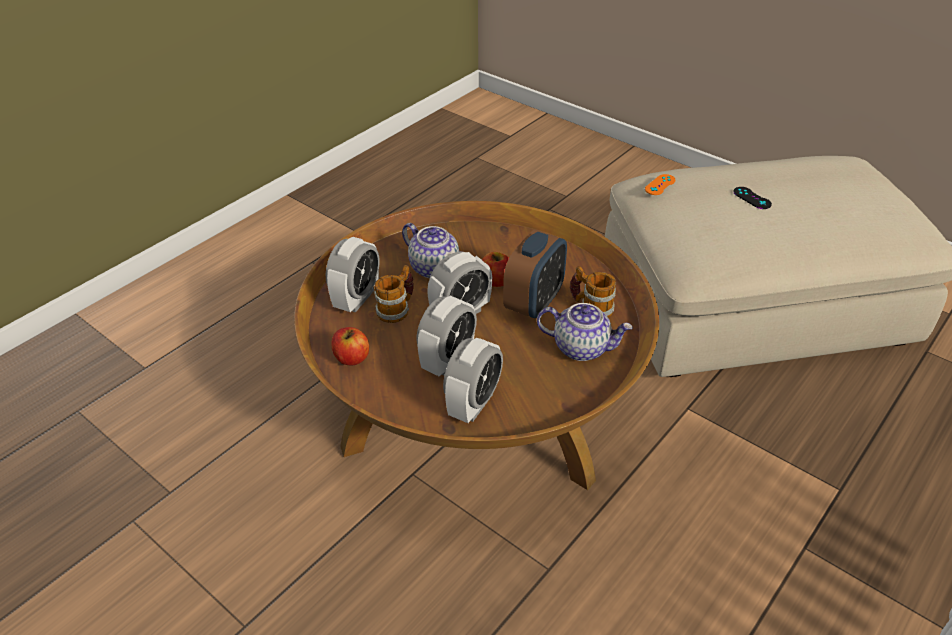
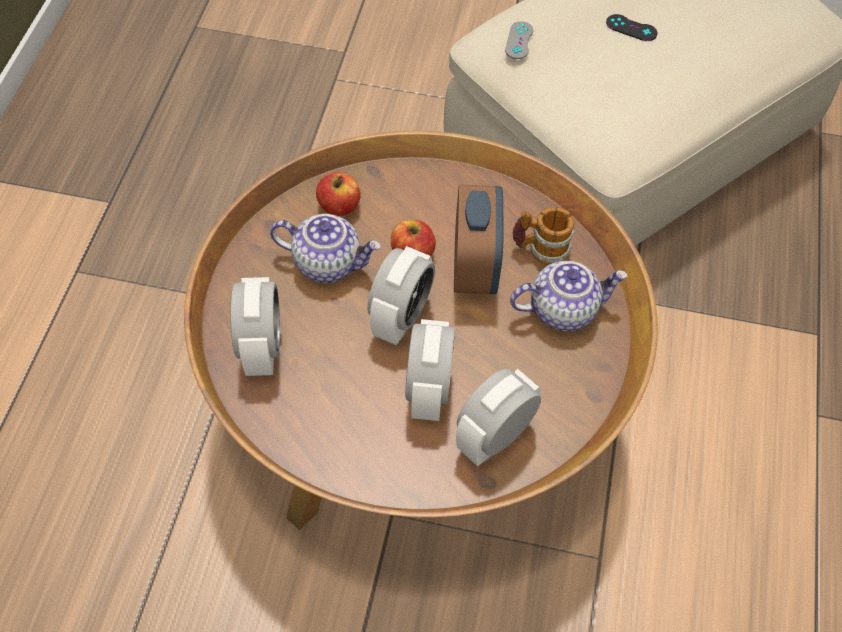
camera: 30 degrees left, 15 degrees up
(351, 358) = (314, 437): apple -> apple (339, 206)
(397, 309) = (321, 343): mug -> none
(473, 404) = (494, 438): alarm clock -> alarm clock turned 135 degrees counterclockwise
(660, 185) = (519, 40): orange game controller -> grey game controller

